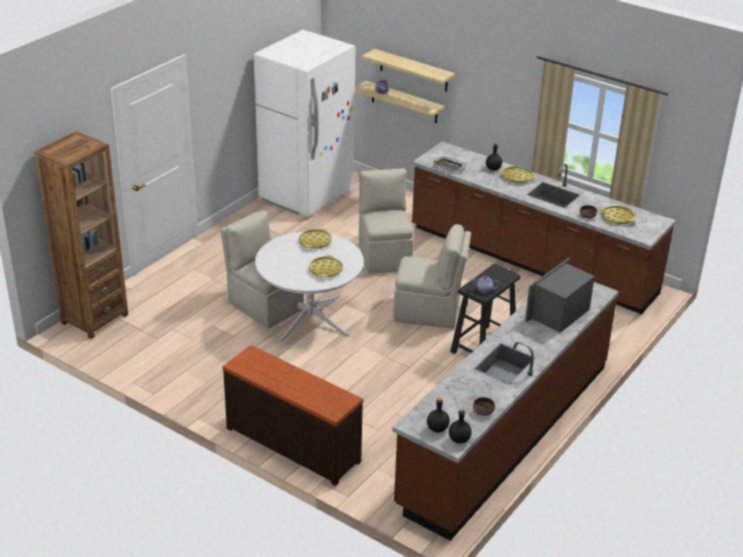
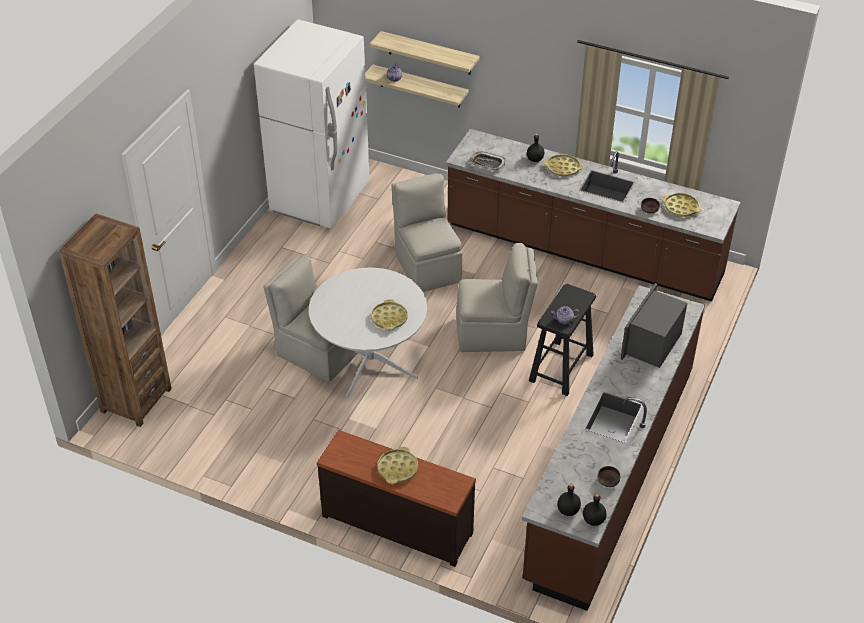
camera: 10 degrees left, 10 degrees up
(315, 242) = (367, 282): yellow tray -> yellow tray (398, 468)

